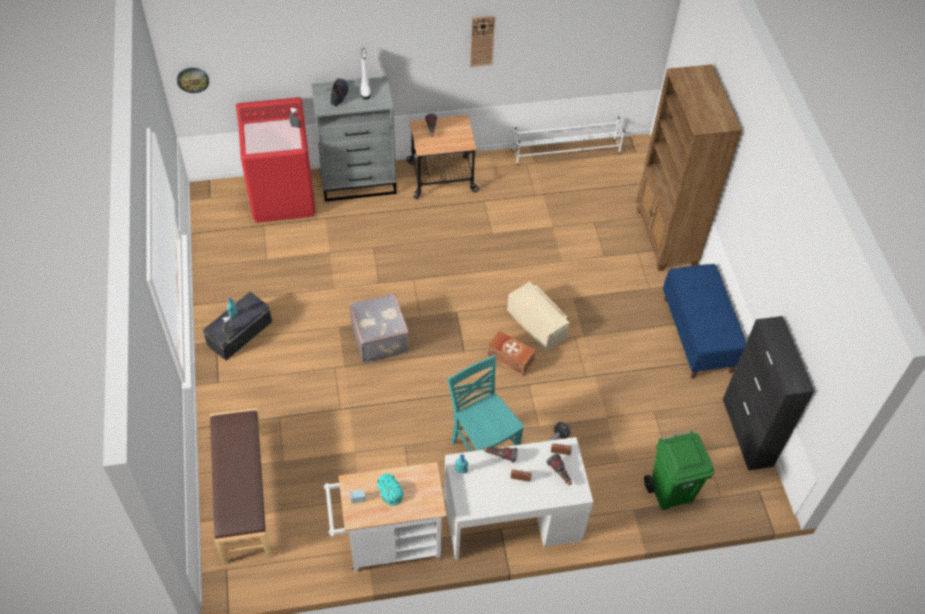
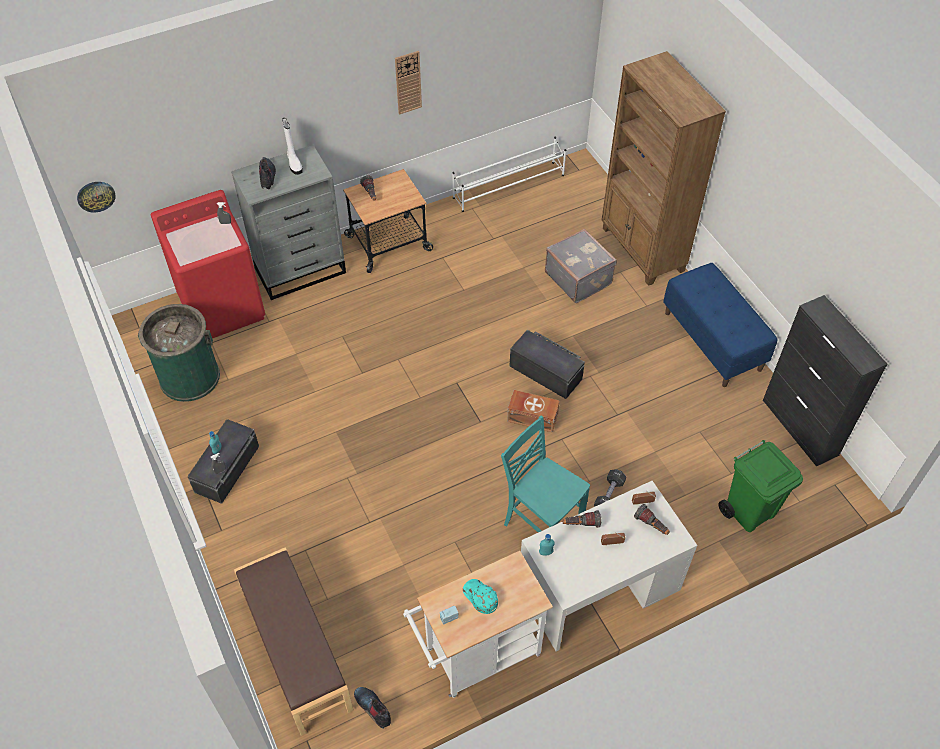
camera: 15 degrees left, 0 degrees up
(236, 249) = (189, 377): none -> green trash can
(288, 560) = (374, 708): none -> boot
(381, 338) = (386, 432): grey suitcase -> grey suitcase (579, 278)
(537, 323) = (546, 372): beige storage box -> black storage box

